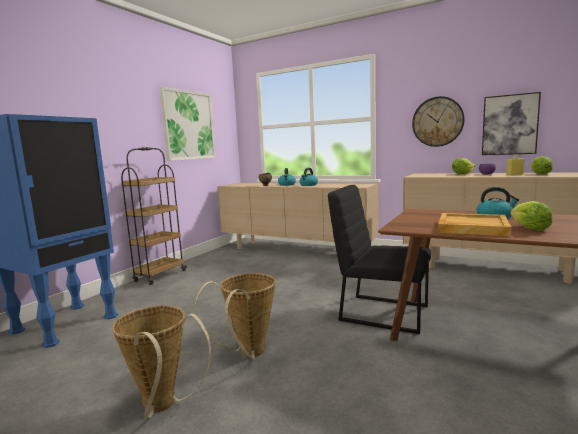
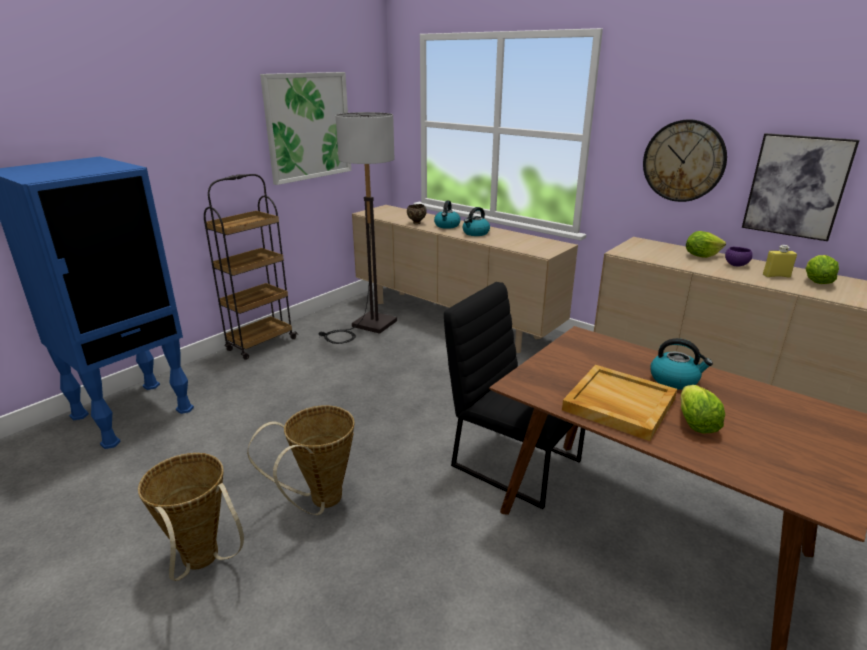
camera: 10 degrees right, 15 degrees up
(234, 261) = (364, 328): none -> floor lamp

